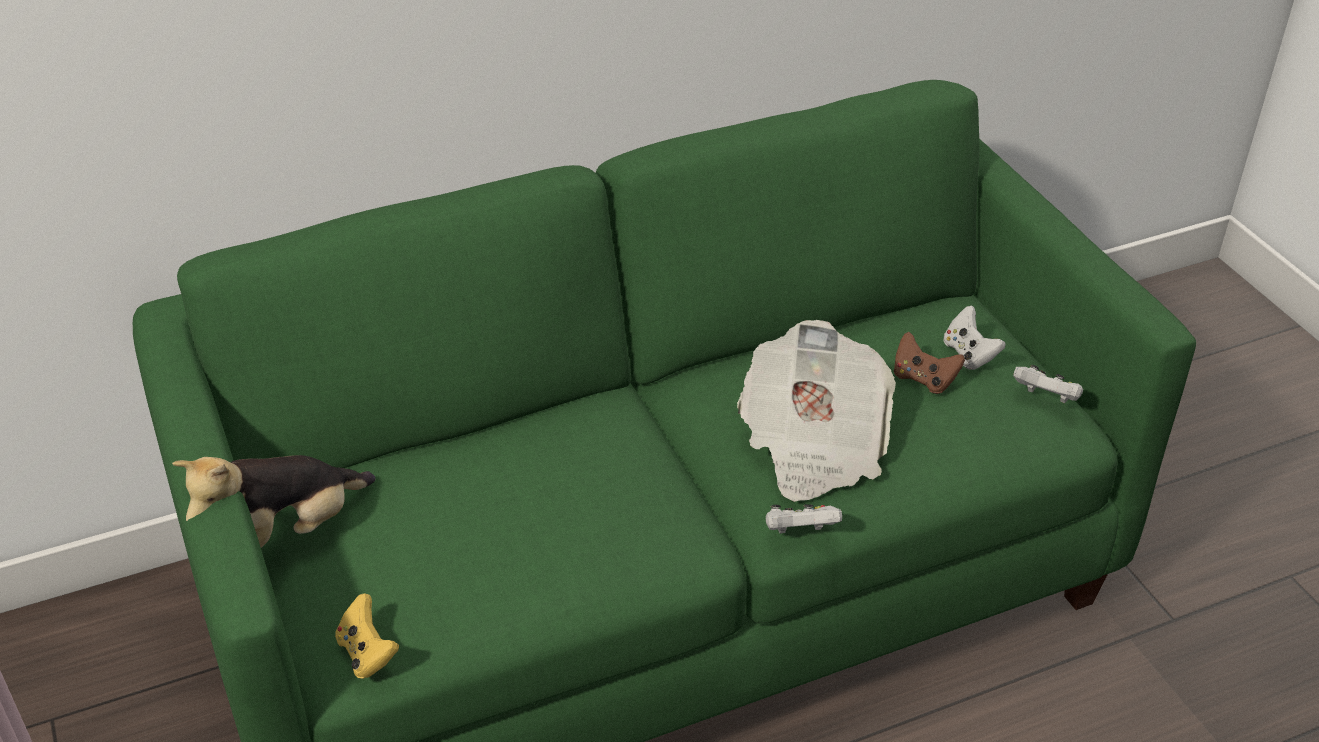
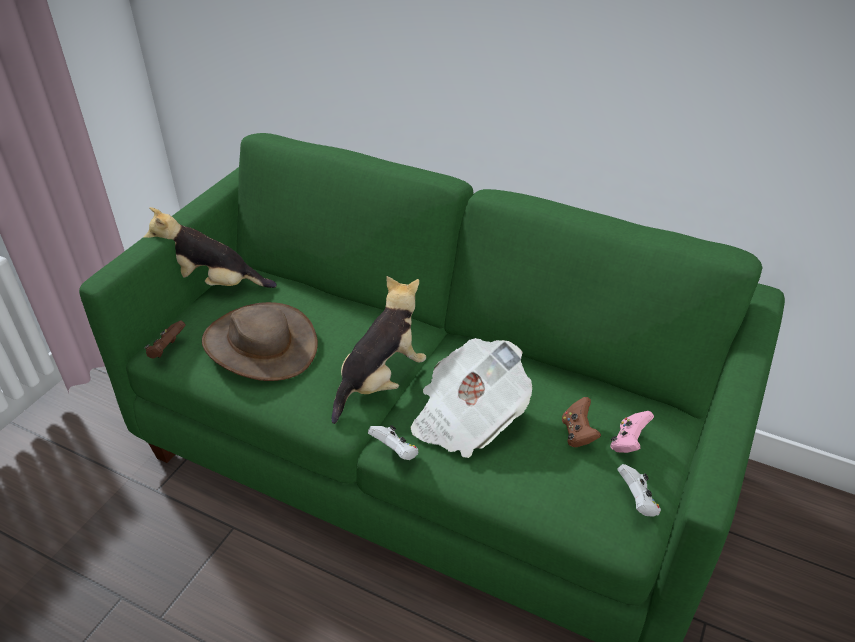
camera: 50 degrees right, 0 degrees up
(367, 654) = (167, 350): yellow game controller -> brown game controller
(483, 549) = (260, 344): none -> brown hat
(670, 482) = (380, 381): none -> plush toy
(969, 354) = (628, 442): white game controller -> pink game controller

